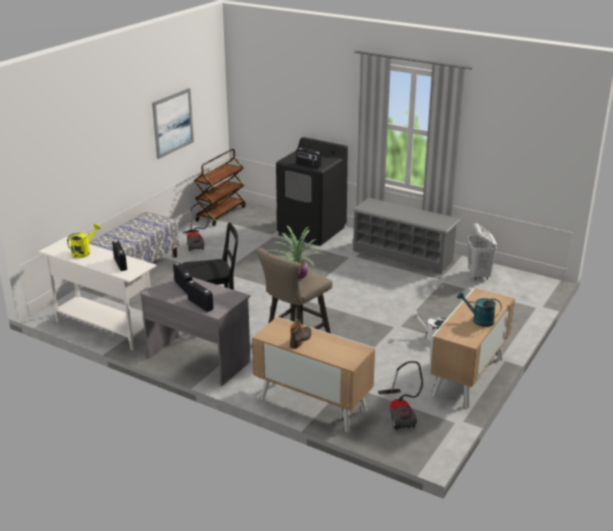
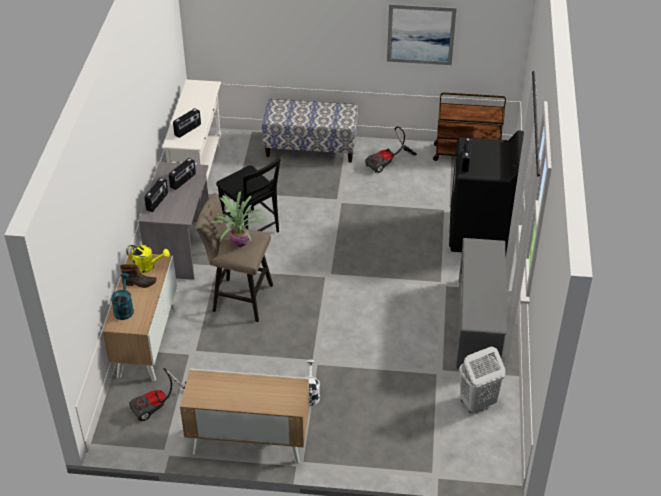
camera: 65 degrees right, 15 degrees up
(84, 252) = (197, 102): yellow watering can -> yellow watering can (148, 266)
(479, 320) = (237, 397): turquoise watering can -> turquoise watering can (124, 308)

